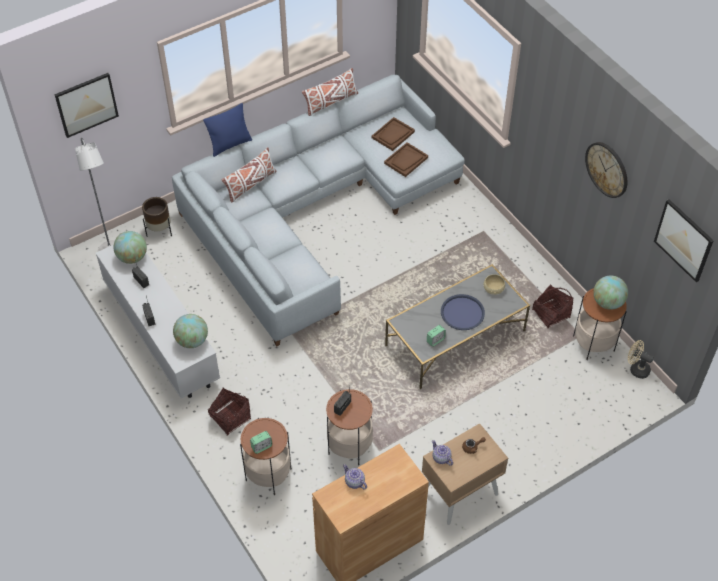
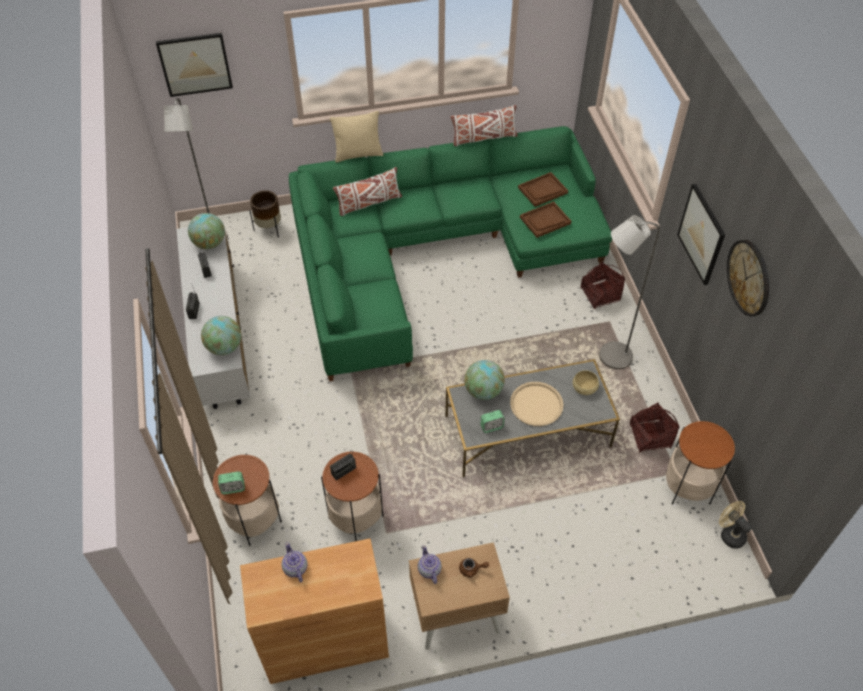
camera: 20 degrees right, 0 degrees up
(230, 144) = (358, 154): blue pillow -> beige pillow
(230, 418) = (244, 443): basket -> basket (599, 294)
(314, 211) = (434, 250): grey sofa -> green sofa
(462, 313) = (536, 404): blue tray -> beige tray
(494, 260) = (609, 357): none -> grey floor lamp
(607, 302) = (711, 444): globe -> globe (483, 391)
(684, 240) = (817, 393): picture -> picture (701, 234)

